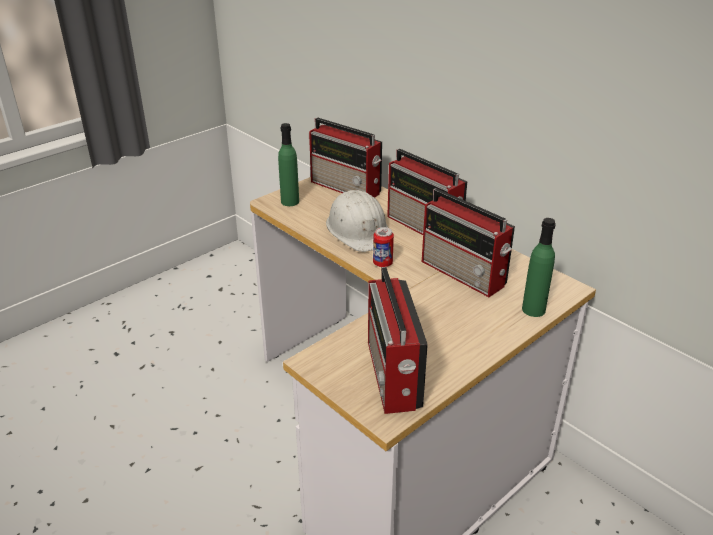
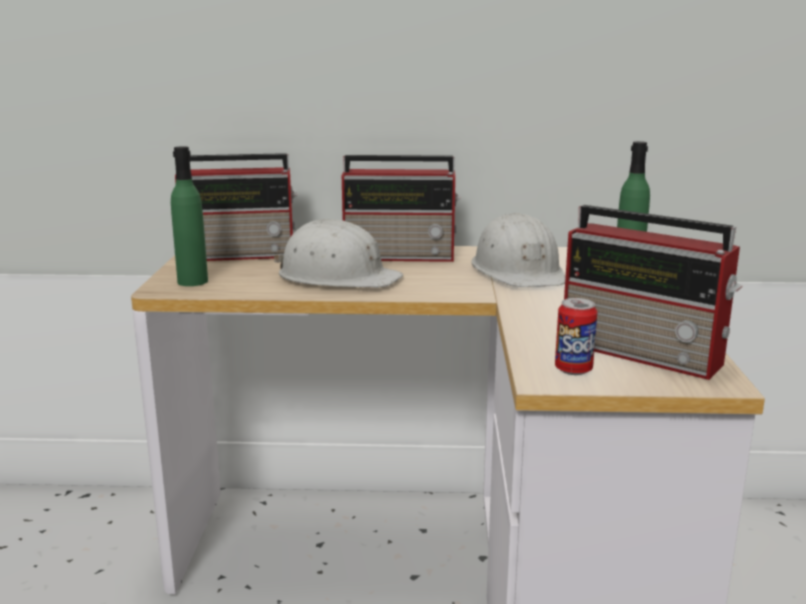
camera: 45 degrees left, 15 degrees down
(382, 263) = (425, 289): can -> can (573, 370)
(464, 274) = (519, 271): radio -> white hard hat

